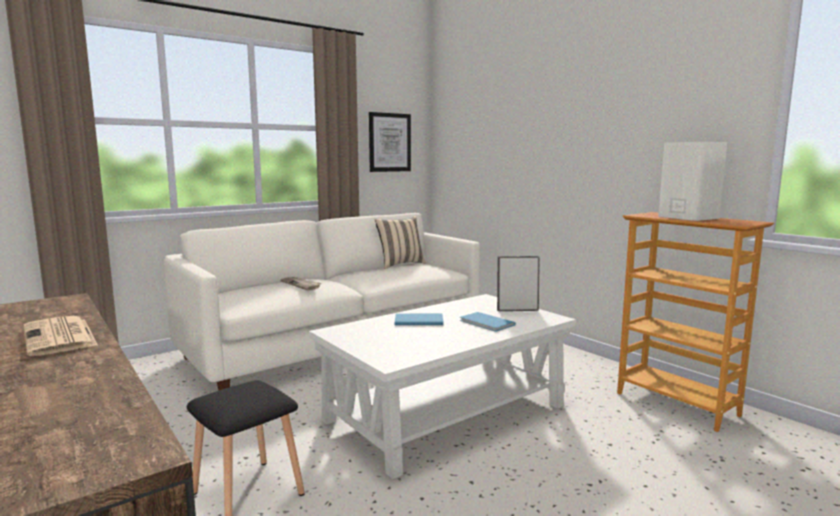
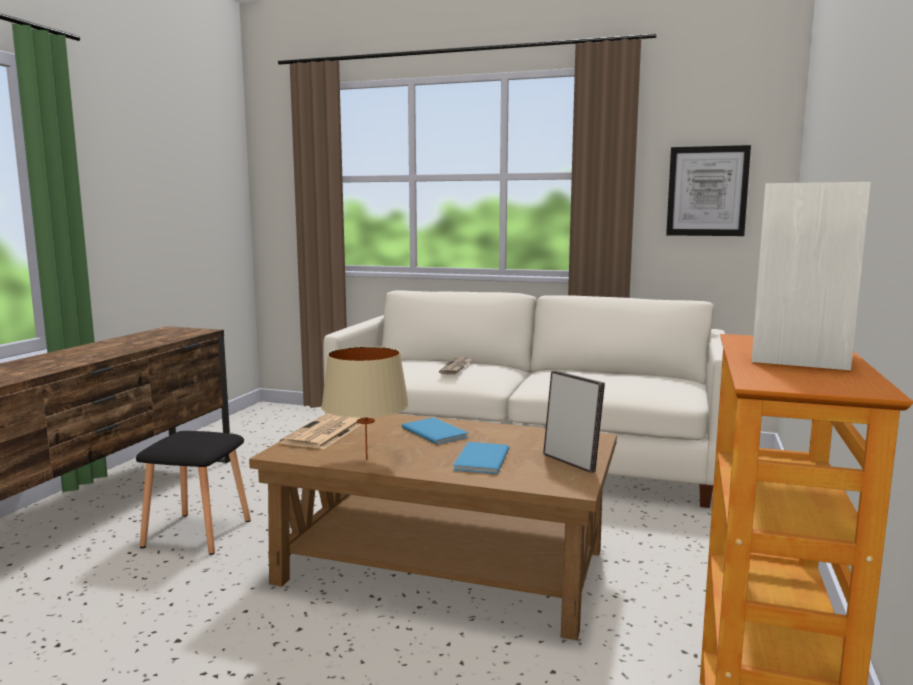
camera: 55 degrees right, 0 degrees up
(60, 337) = (105, 350): newspaper -> newspaper (324, 433)
(400, 264) = (644, 374): beige pillow -> none
(445, 344) = (366, 459): none -> beige table lamp
(446, 412) = (444, 565): white coffee table -> brown coffee table

